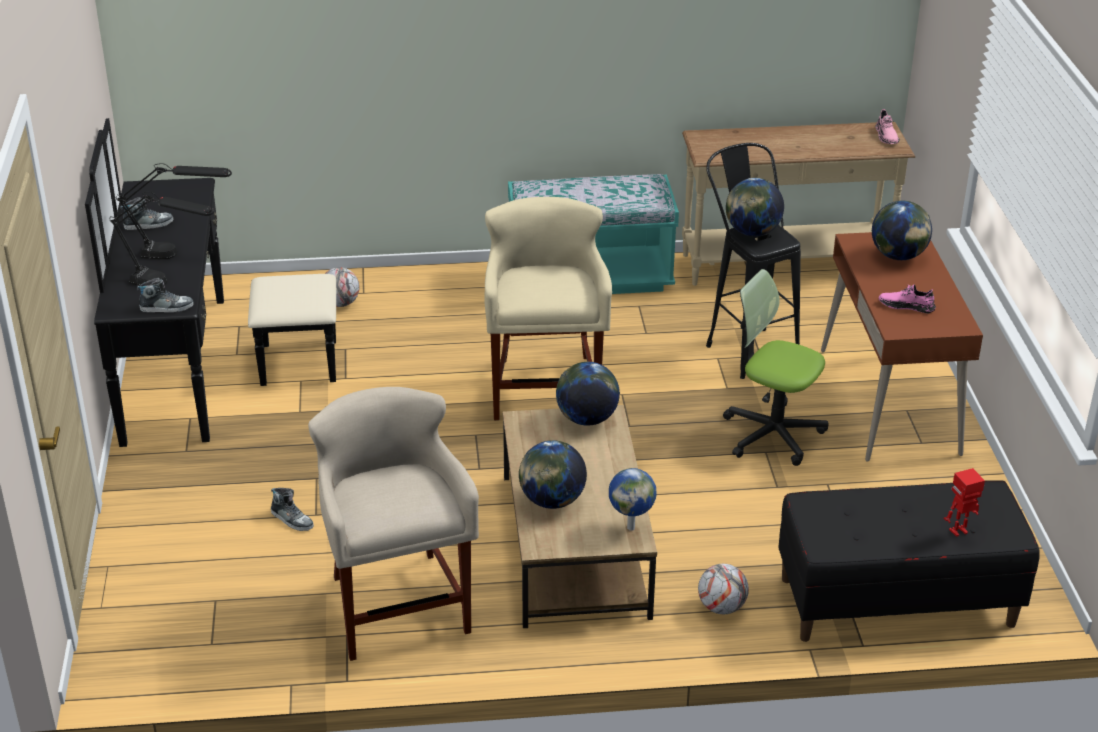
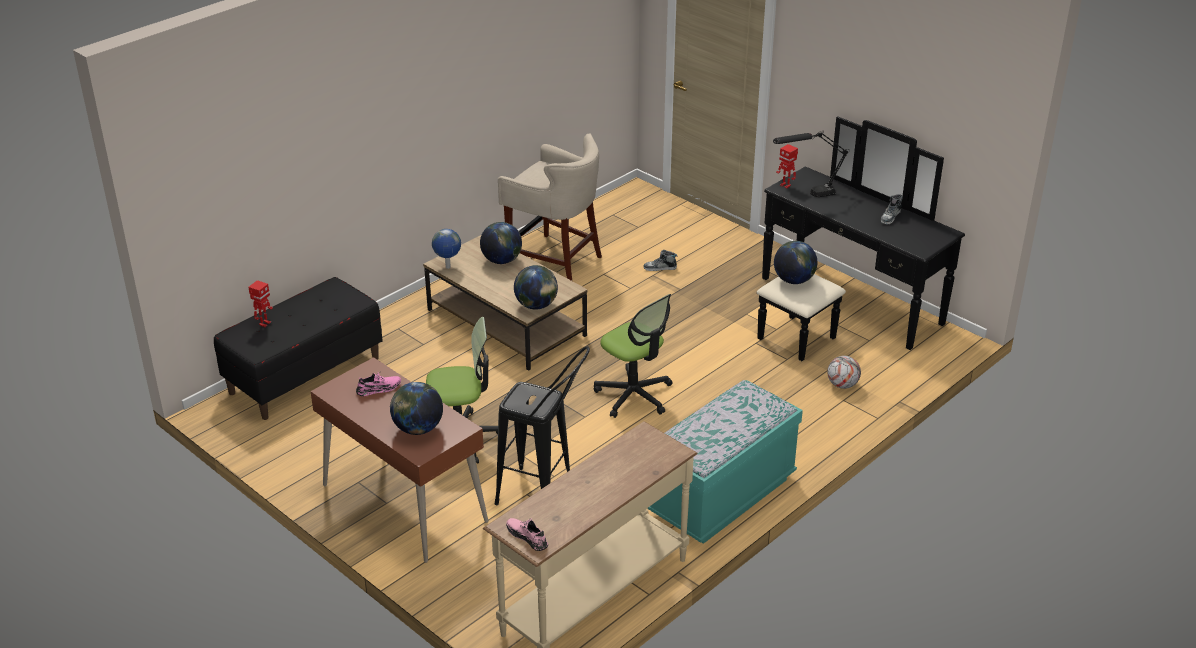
camera: 140 degrees right, 0 degrees up
(166, 307) = (785, 185): shoe -> toy robot
(182, 254) = (837, 211): black table lamp -> none
(545, 389) = (634, 395): beige stool -> office chair
(721, 607) = (398, 330): football -> none
(752, 232) = (542, 398): globe -> globe (794, 280)

